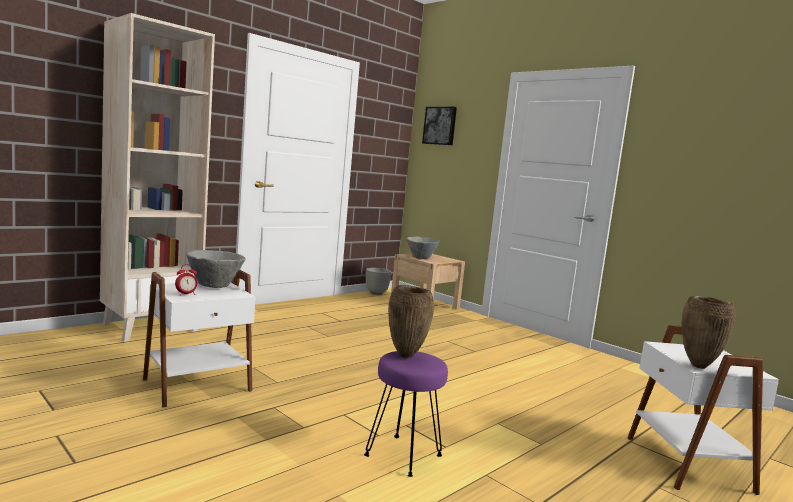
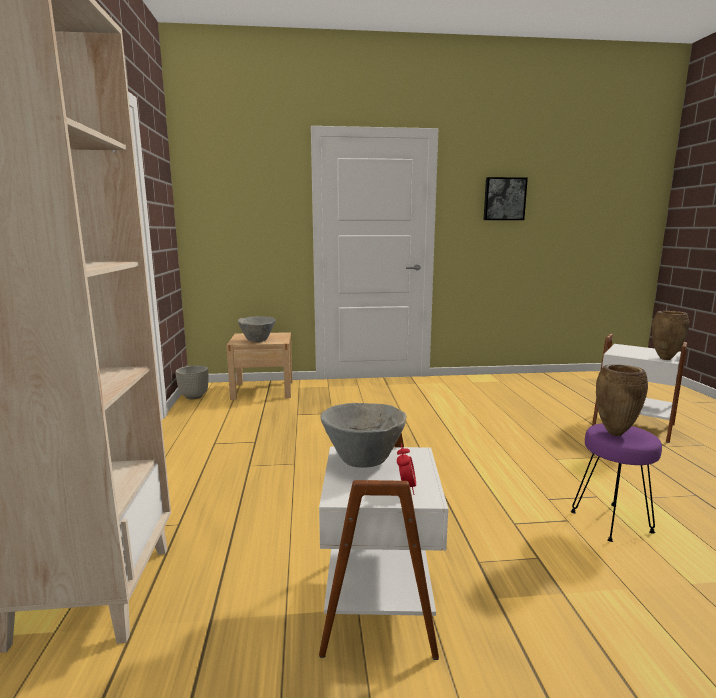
camera: 50 degrees left, 5 degrees up
(440, 126) = (221, 185): picture -> picture (504, 199)

